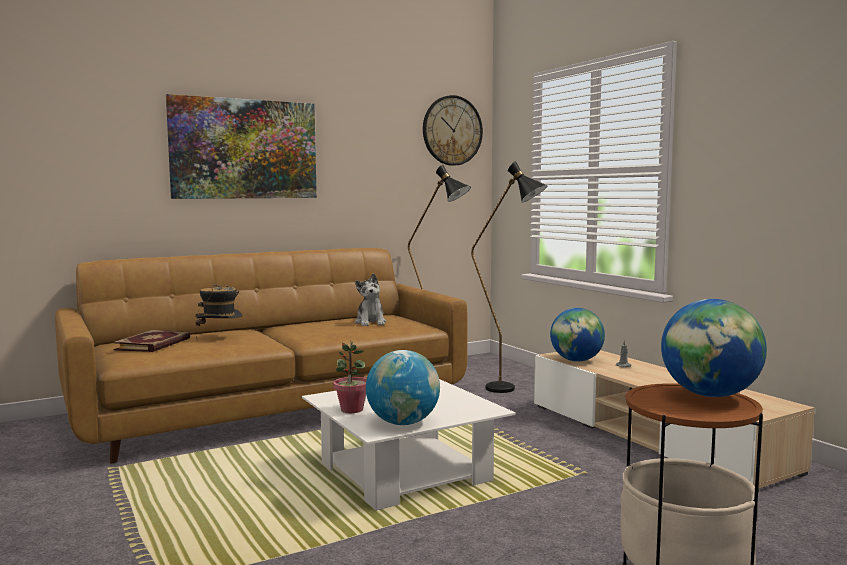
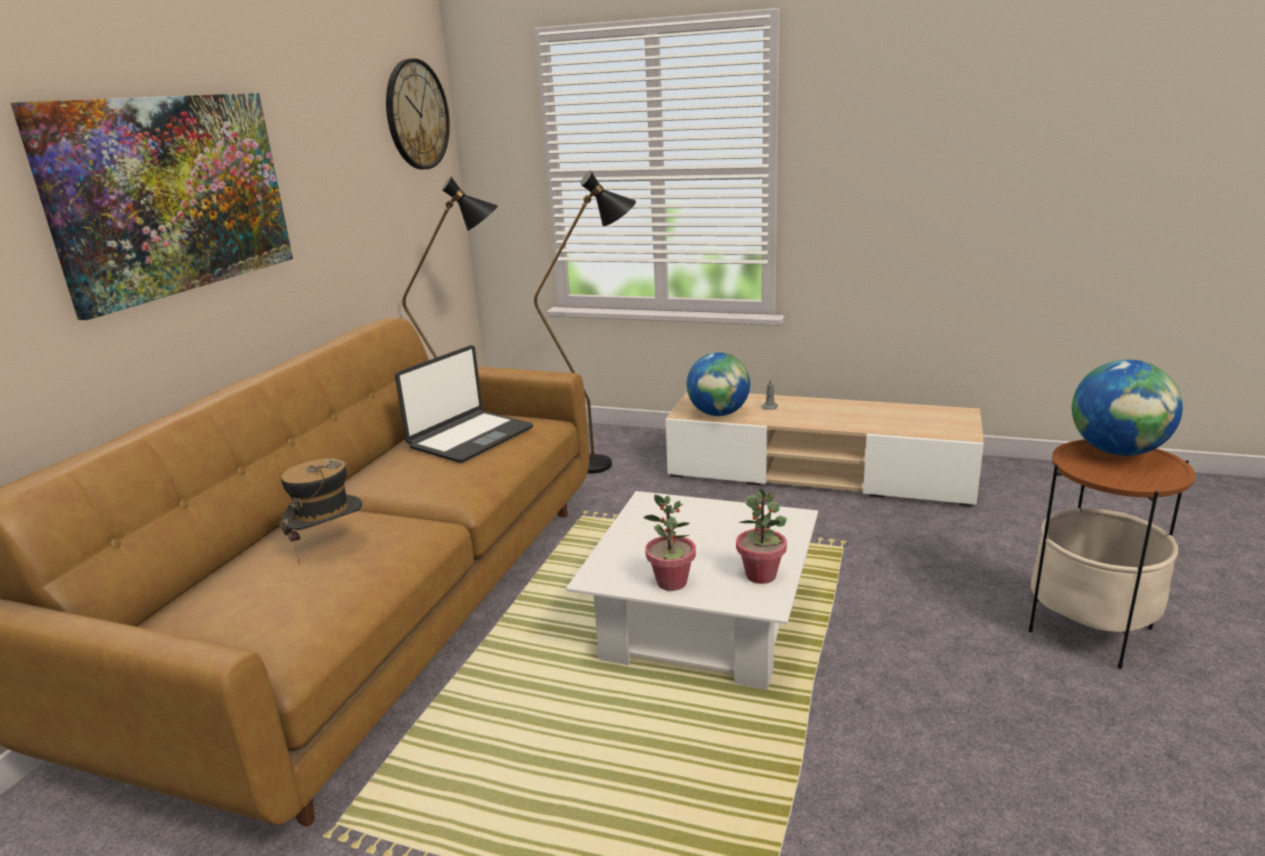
camera: 40 degrees left, 15 degrees up
(154, 344) = (250, 603): book -> none
(371, 322) = (470, 438): plush toy -> laptop
(403, 423) = (761, 575): globe -> potted plant

